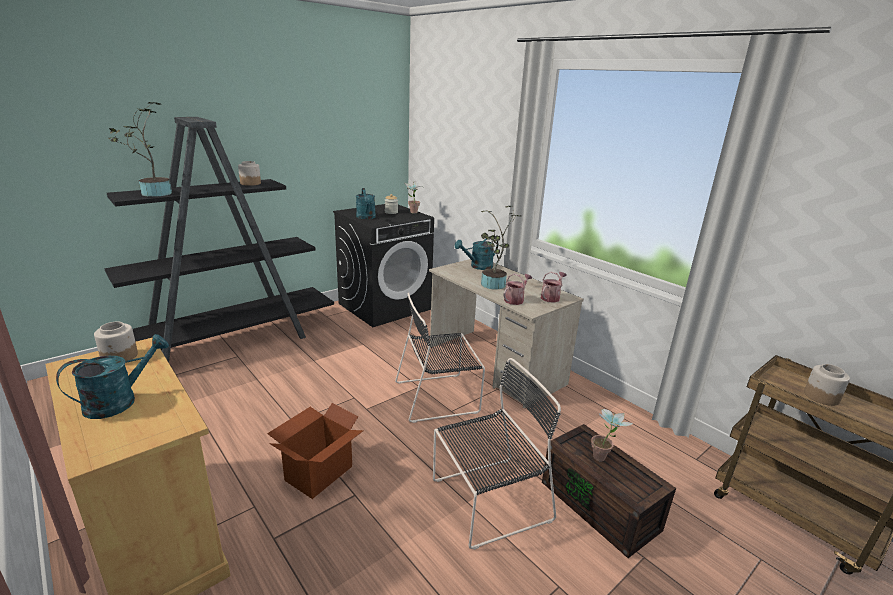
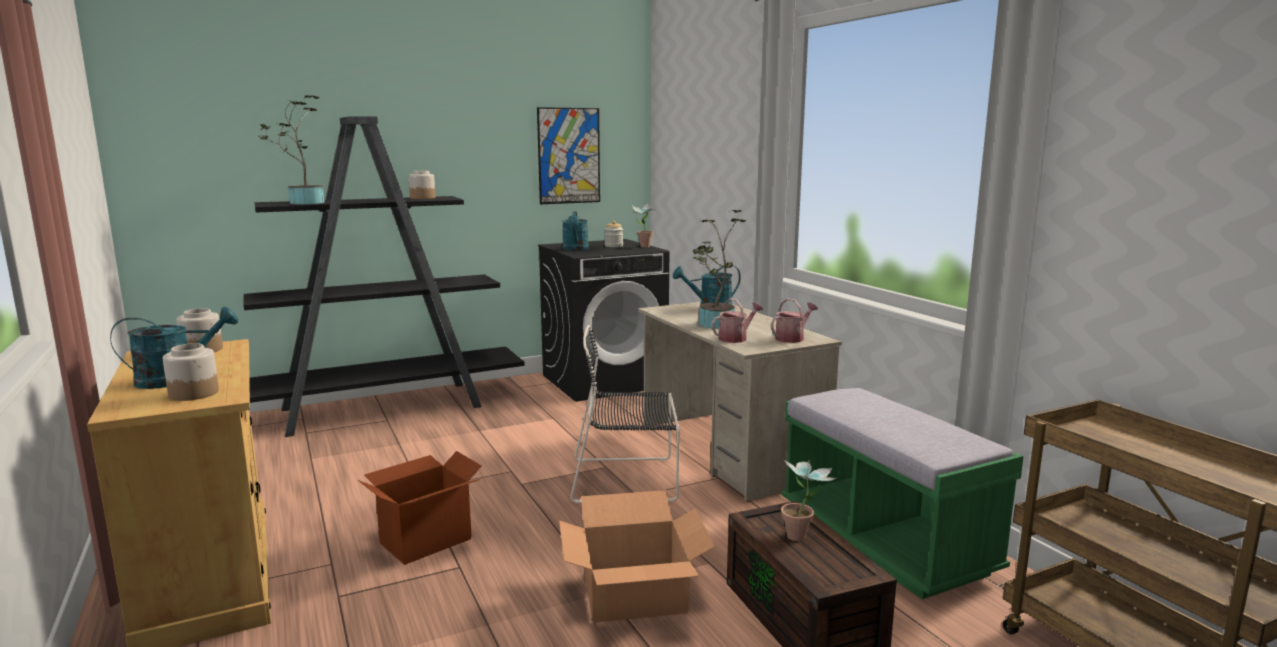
camera: 15 degrees right, 10 degrees down
(353, 142) = (569, 156): none -> picture
(487, 501) = (635, 594): black chair -> cardboard box
(619, 432) = (884, 541): none -> green bench
(821, 396) = (1145, 449): jar -> jar (194, 393)

